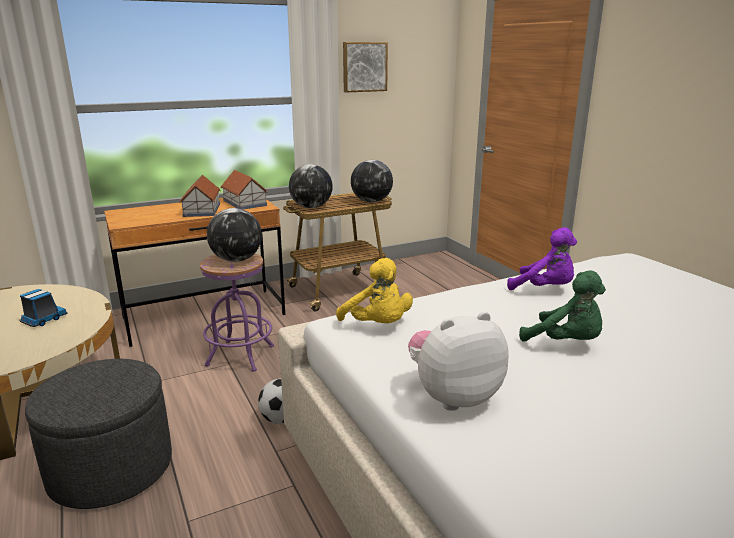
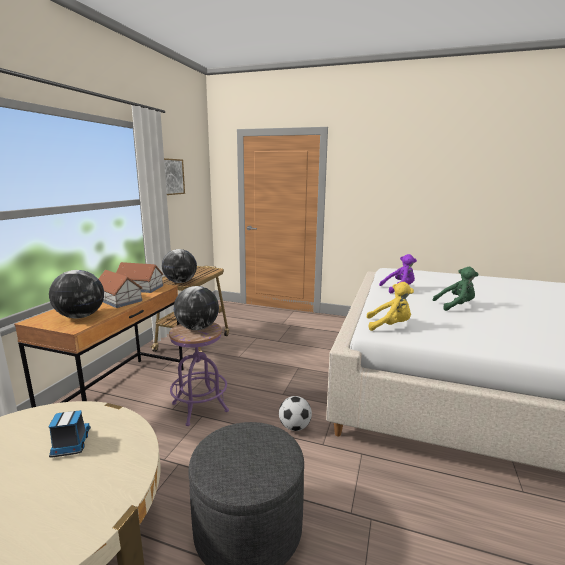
camera: 45 degrees left, 5 degrees down
(371, 201) = (211, 271): globe -> globe (80, 316)
(453, 396) = (484, 339): plush toy -> none

